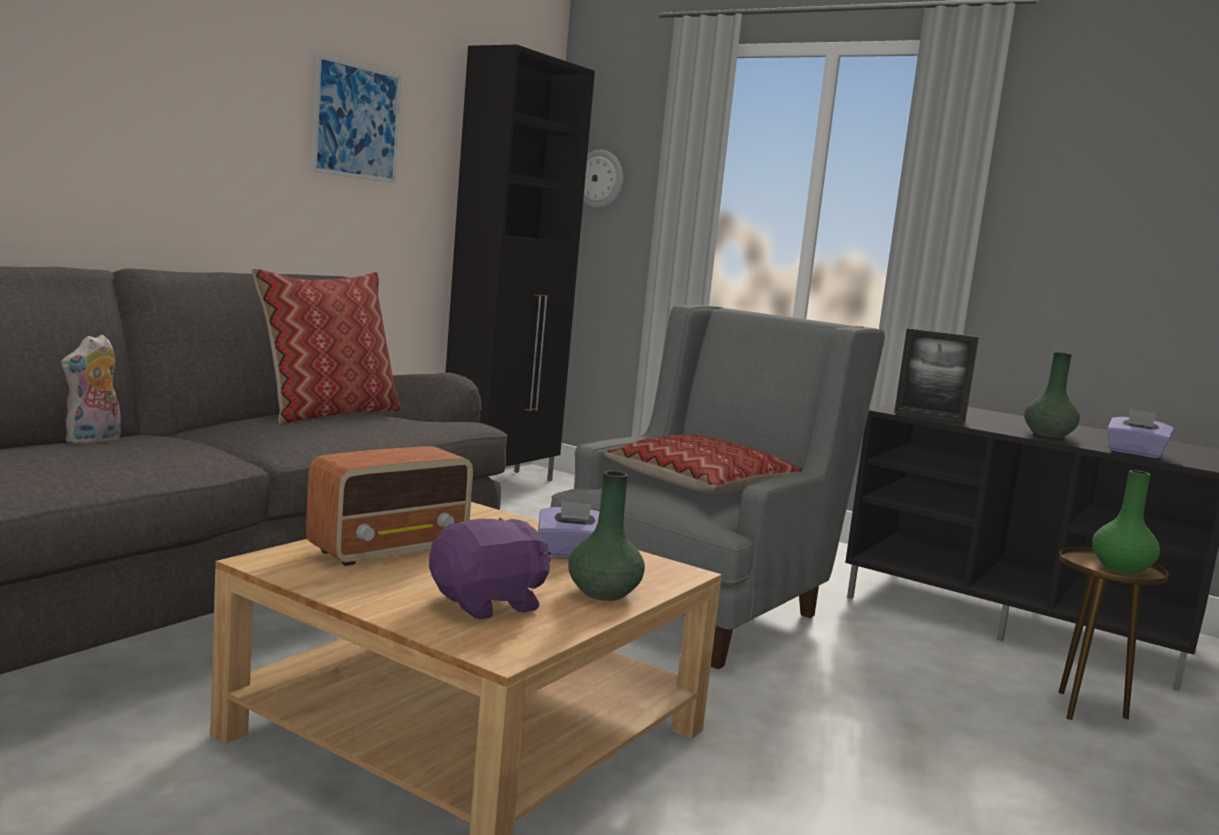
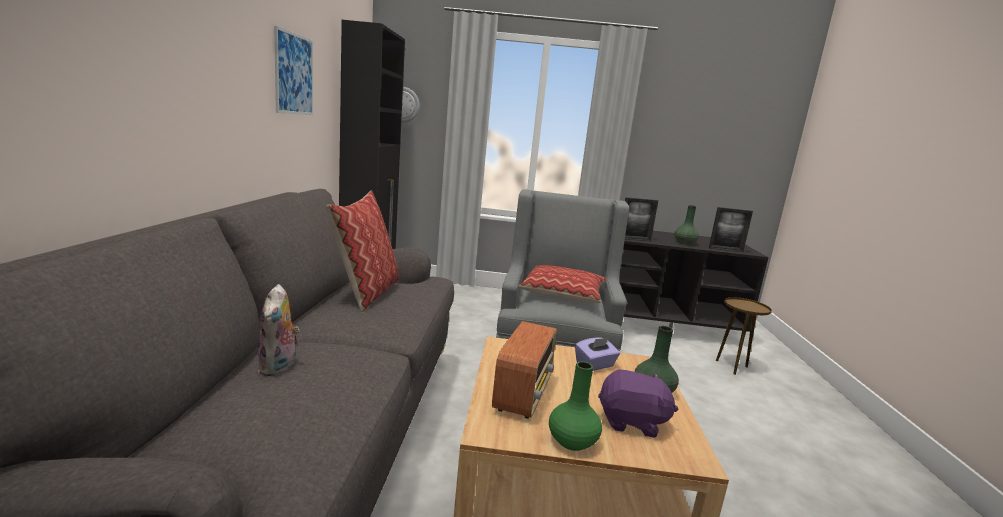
camera: 30 degrees left, 5 degrees up
(488, 604) = (631, 422): purple plush toy -> purple plush toy turned 75 degrees clockwise
(1122, 568) = (750, 306): green vase -> green vase (573, 442)
(1135, 453) = (725, 250): purple tissue box -> picture frame

